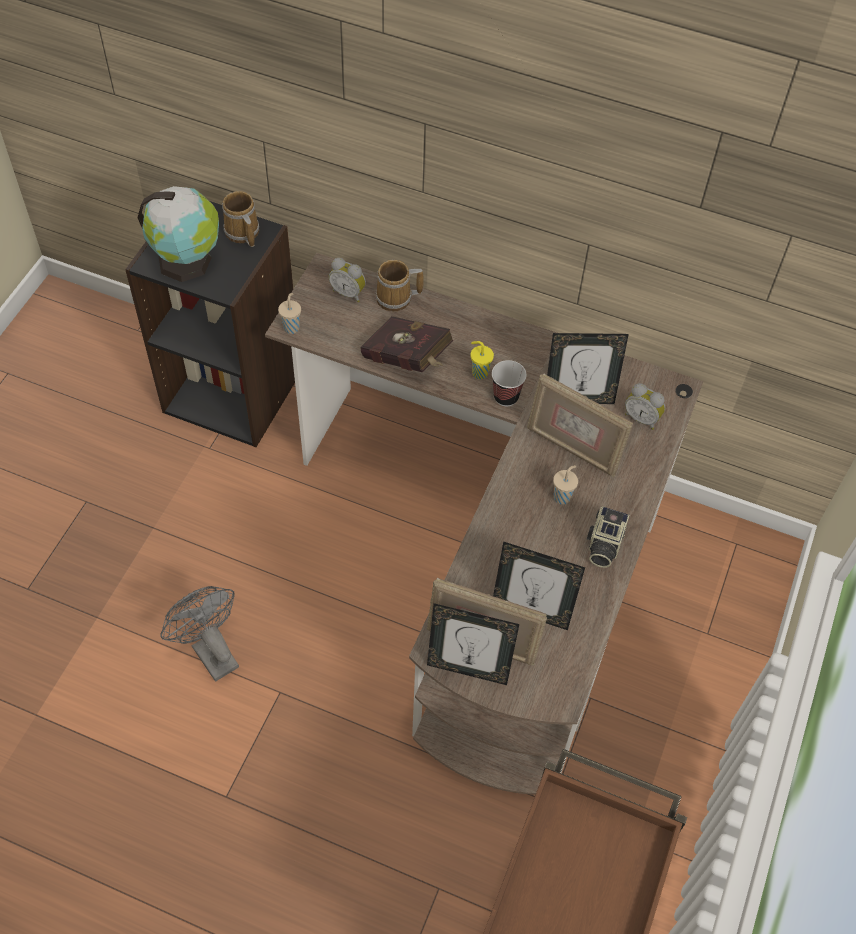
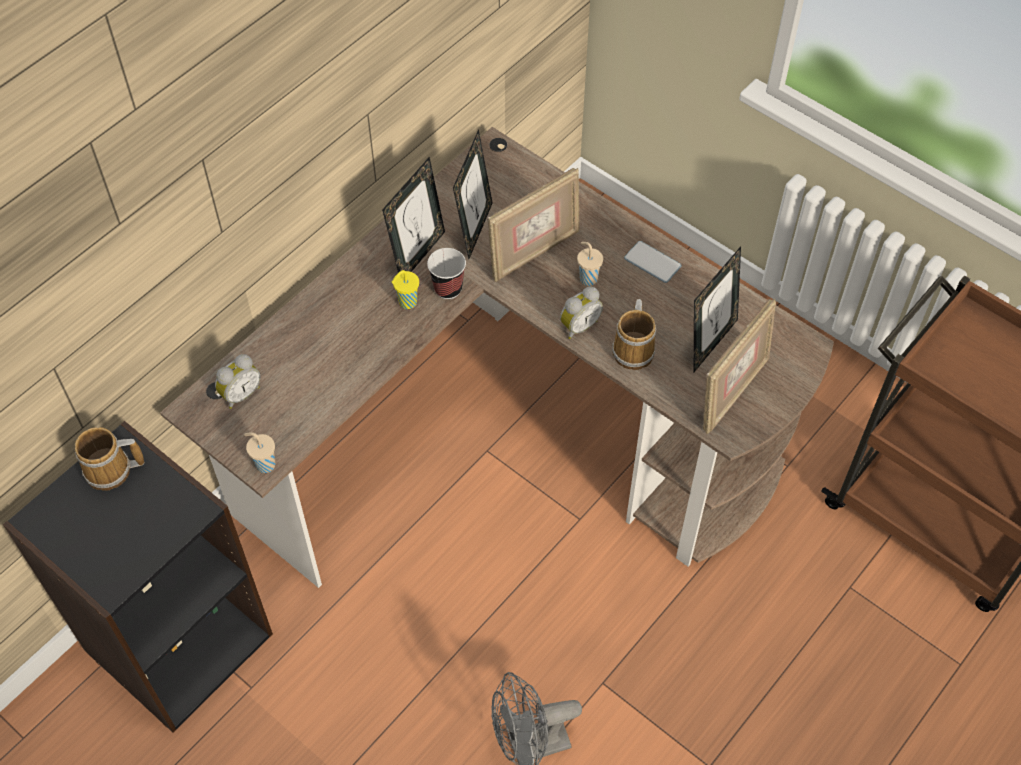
camera: 70 degrees left, 0 degrees up
(187, 261) = (129, 542): globe -> none
(396, 298) = (270, 350): mug -> mug (635, 349)
(408, 360) = (363, 362): red book -> none
(468, 669) = (758, 411): picture frame -> picture frame (417, 254)
(603, 544) = (652, 263): camera -> phone
(642, 418) = (518, 187): alarm clock -> alarm clock (578, 326)

